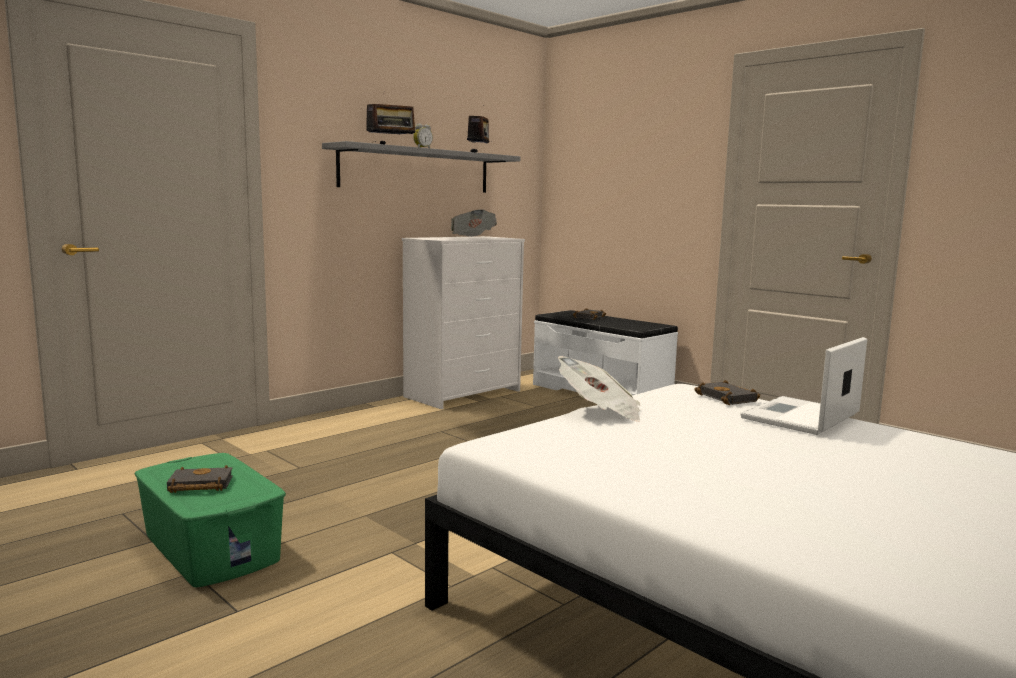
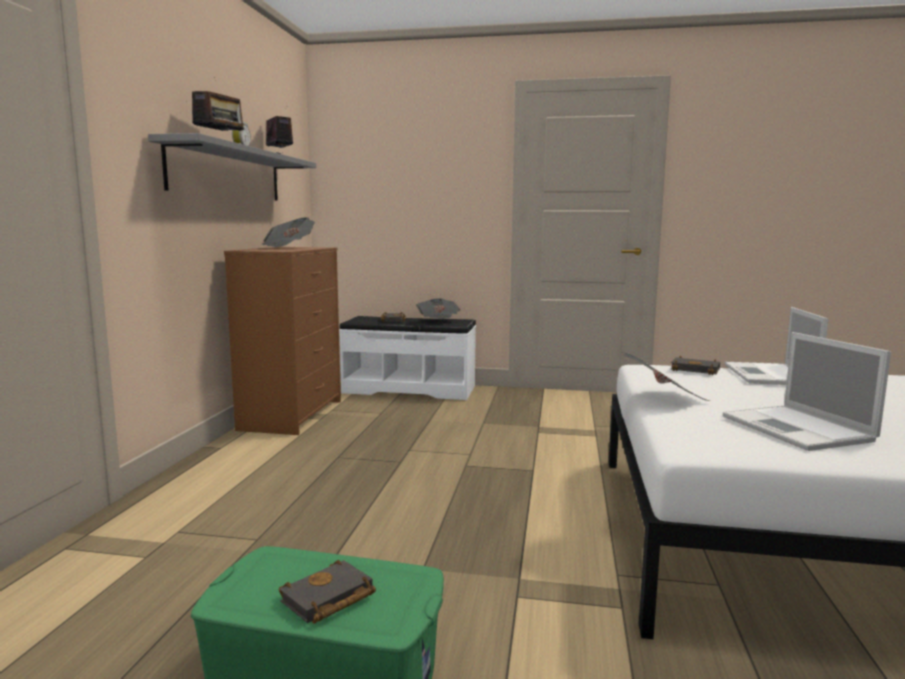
camera: 35 degrees left, 0 degrees up
(463, 393) = (292, 414): white dresser -> brown dresser
(630, 323) = (438, 321): none -> newspaper
(637, 456) = (799, 429): none -> laptop

